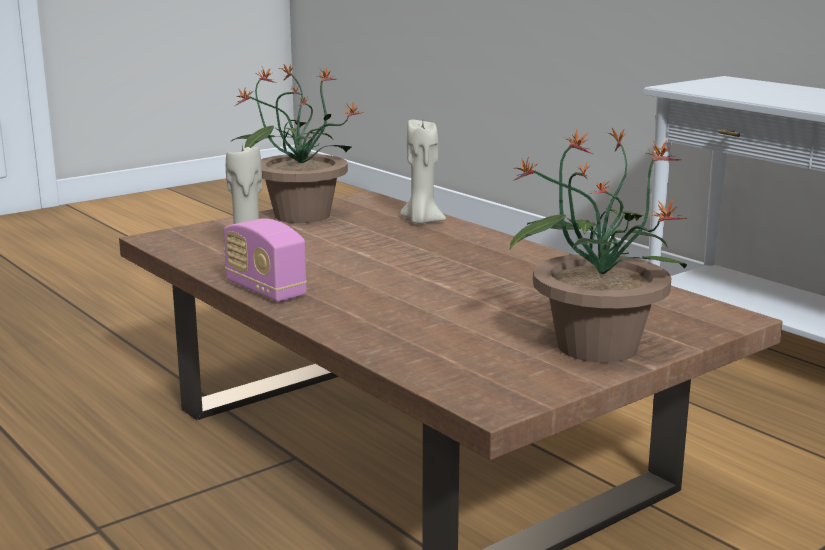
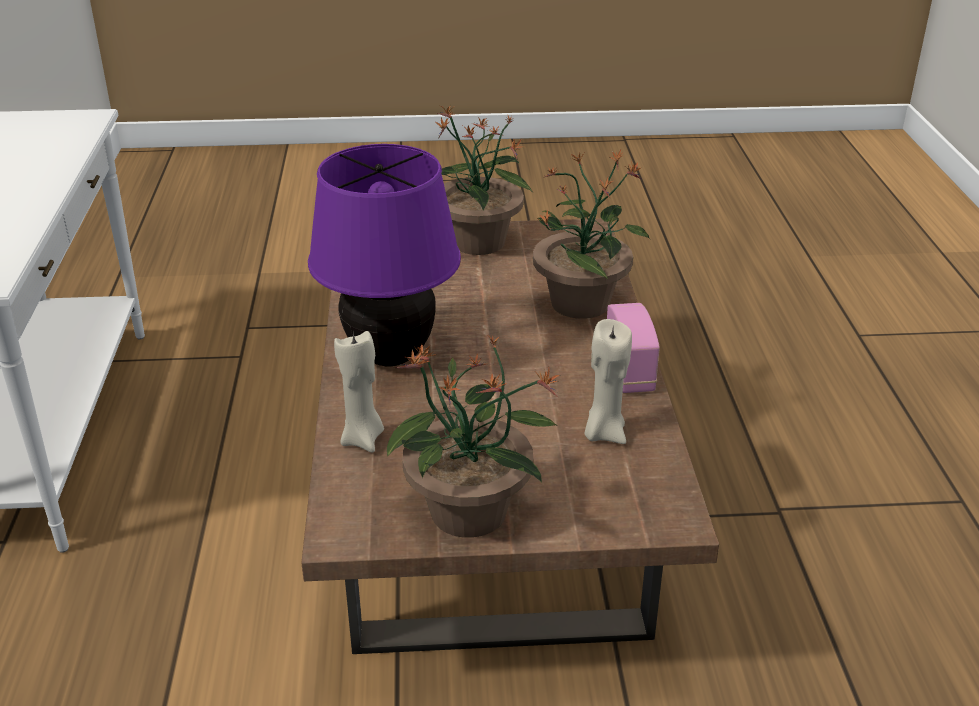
camera: 145 degrees left, 15 degrees up
(380, 324) = (581, 302): none -> potted plant
(488, 253) = (389, 357): none -> purple table lamp

